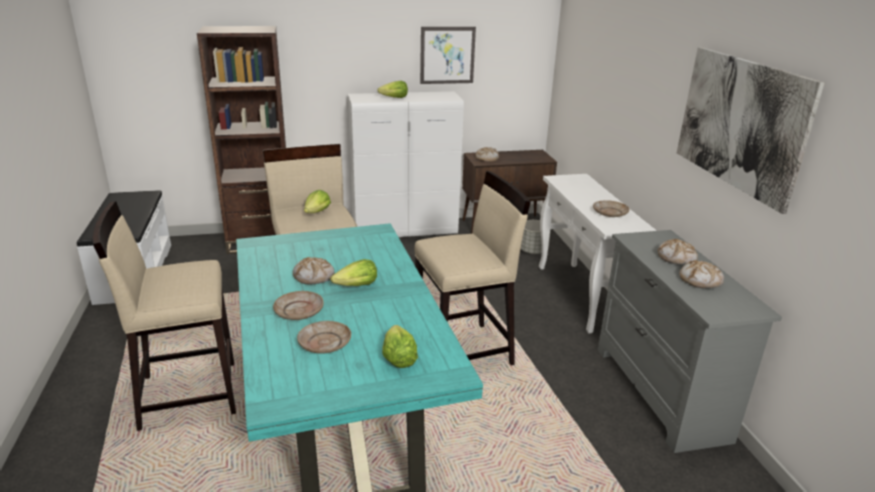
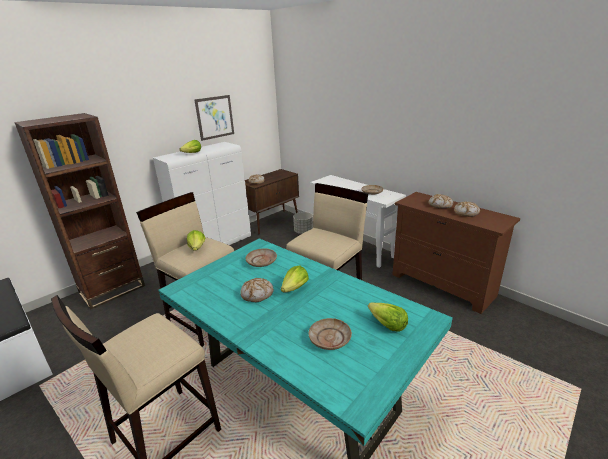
camera: 30 degrees left, 0 degrees up
(299, 311) = (281, 324): beige plate -> beige plate (261, 261)
(660, 392) = (442, 285): grey dresser -> brown dresser
(740, 123) = (461, 118): picture -> none

